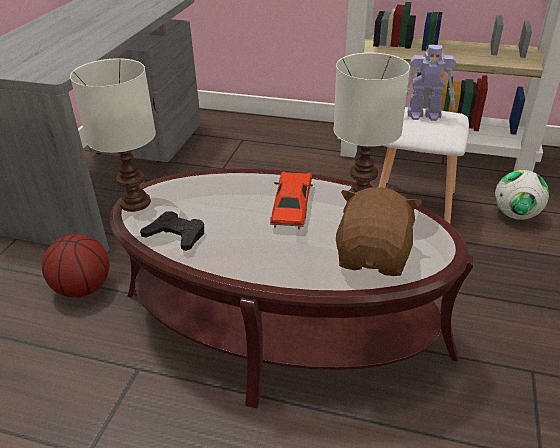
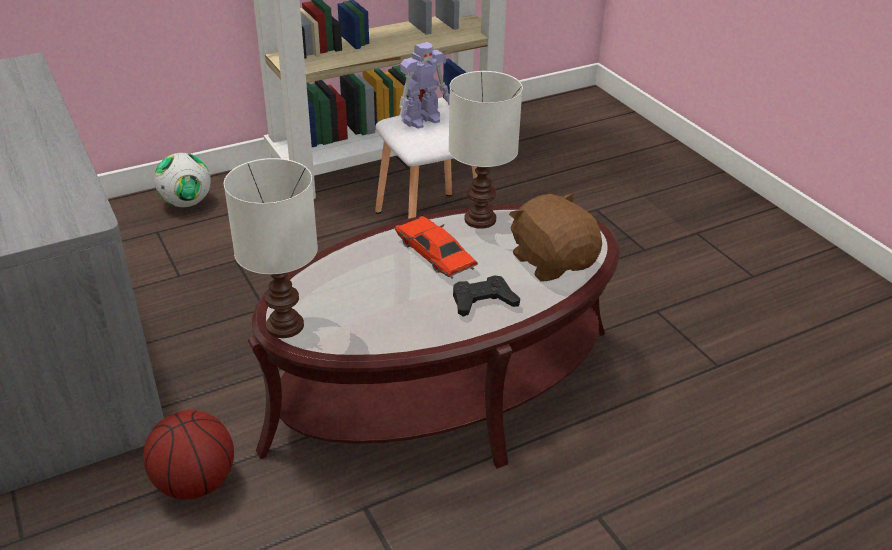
camera: 45 degrees left, 0 degrees up
(176, 235) = (374, 331): black game controller -> black game controller (483, 301)
(515, 215) = (520, 191): football -> football (186, 203)

